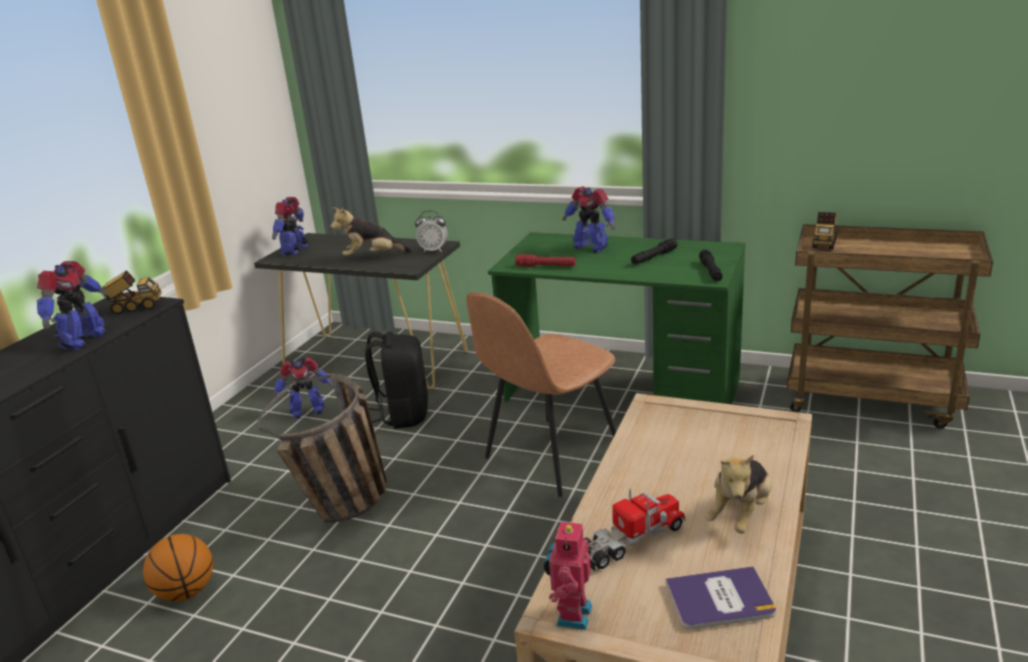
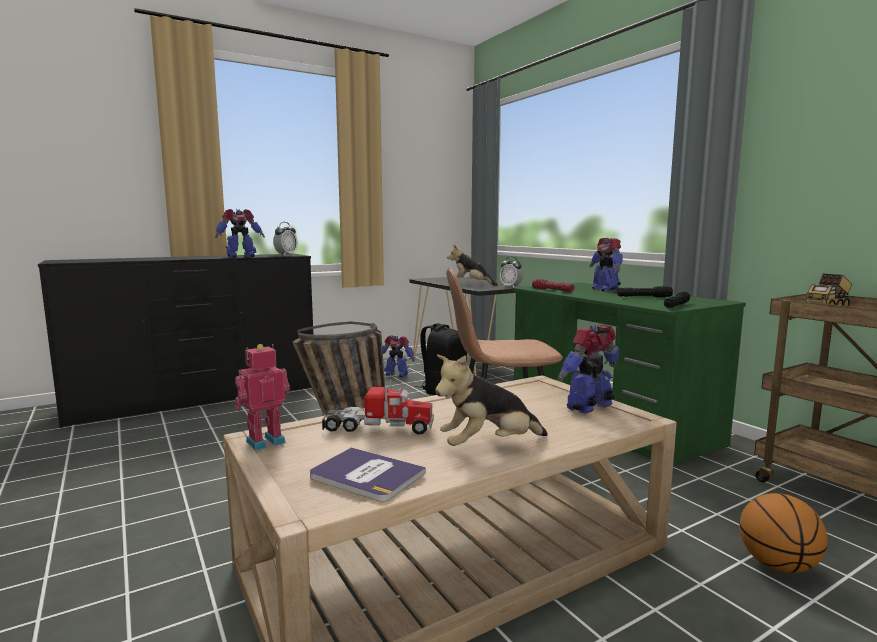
camera: 35 degrees right, 15 degrees down
(135, 308) = (286, 255): toy truck -> alarm clock
(186, 591) = (225, 419): basketball -> basketball (778, 565)
(295, 251) = (438, 279): toy robot -> toy robot (591, 407)

